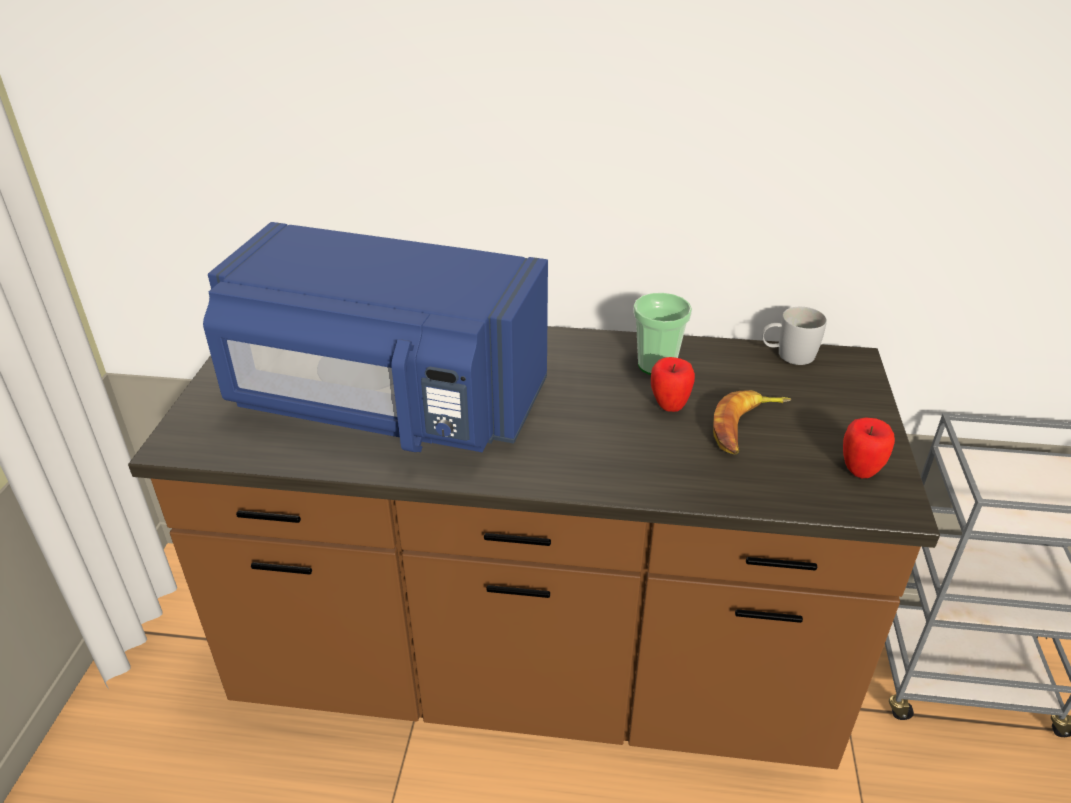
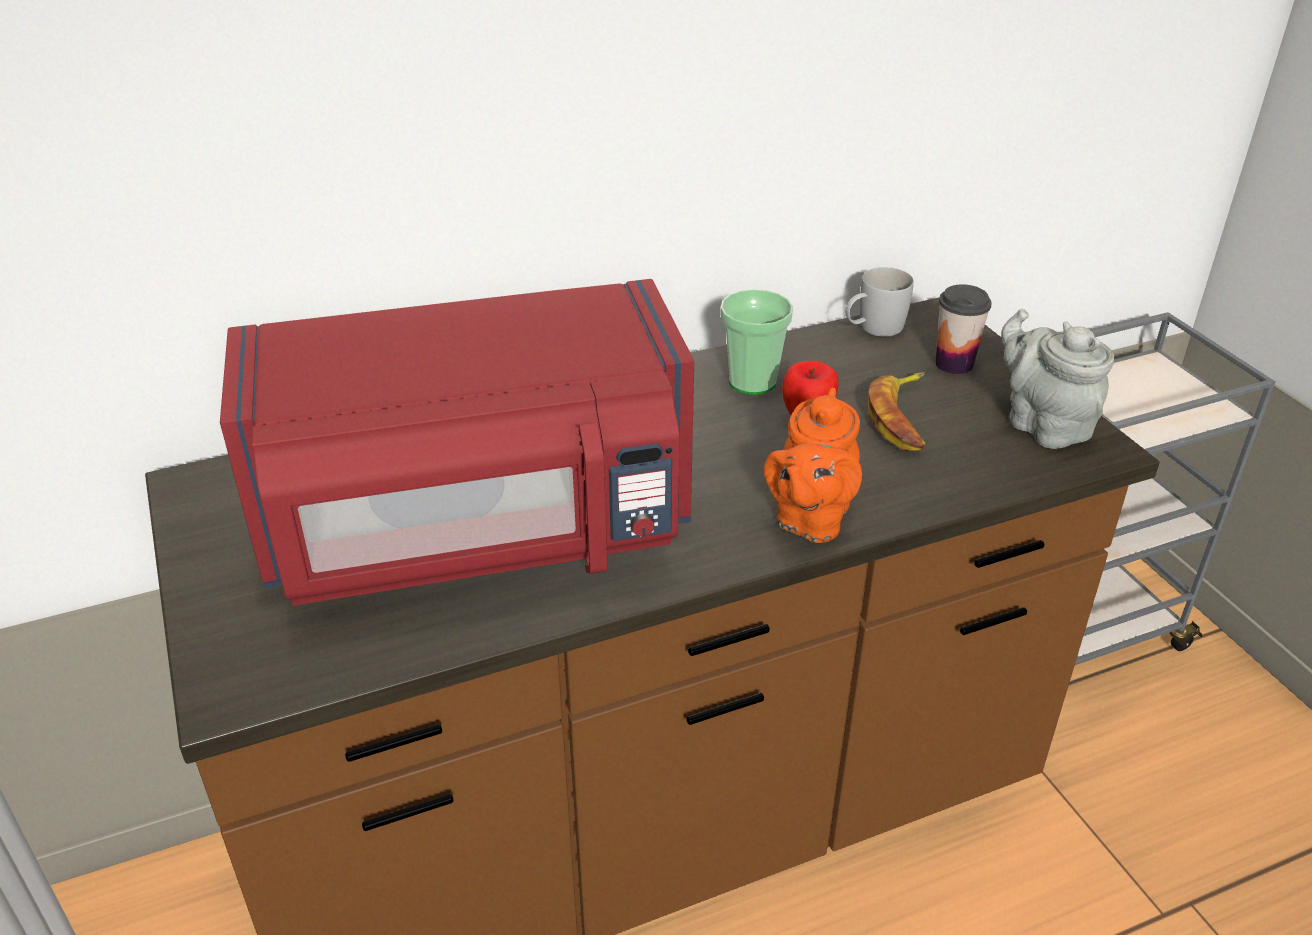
camera: 30 degrees left, 0 degrees up
(385, 405) = (479, 535): blue microwave -> red microwave
(605, 473) = (810, 519): none -> orange teapot
(829, 401) = (954, 364): none -> cup
(860, 470) = (1043, 424): apple -> grey teapot

